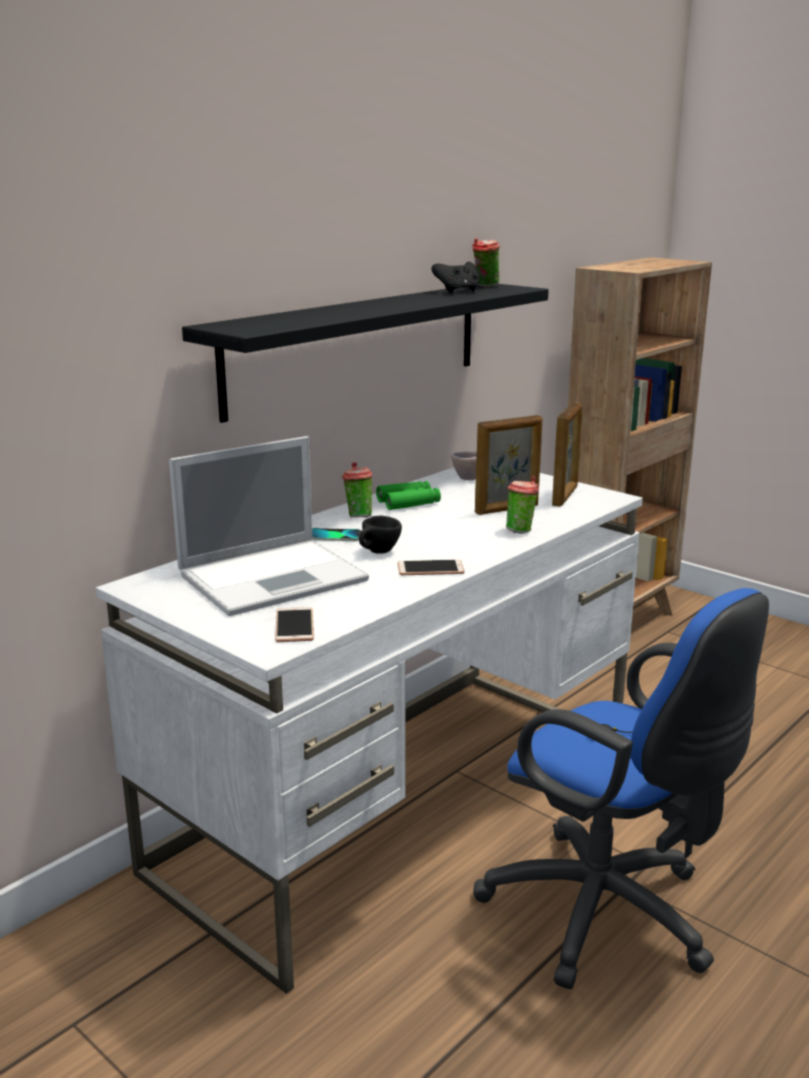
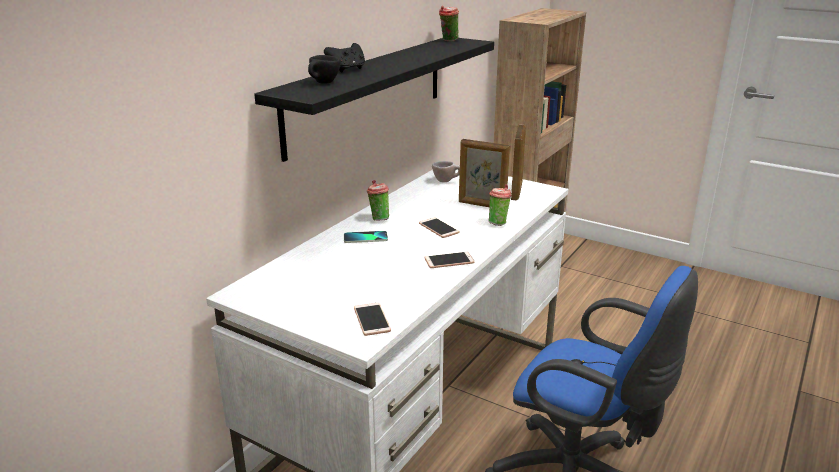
camera: 10 degrees left, 5 degrees up
(275, 576) = (340, 277): laptop -> none
(378, 553) = (406, 250): black cup -> black cup (323, 83)
(408, 502) = (410, 204): green binoculars -> none
(434, 532) = (438, 228): none -> phone
(457, 291) = (433, 47): black game controller -> black game controller (347, 69)
(507, 509) = (481, 205): picture frame -> picture frame turned 60 degrees clockwise

